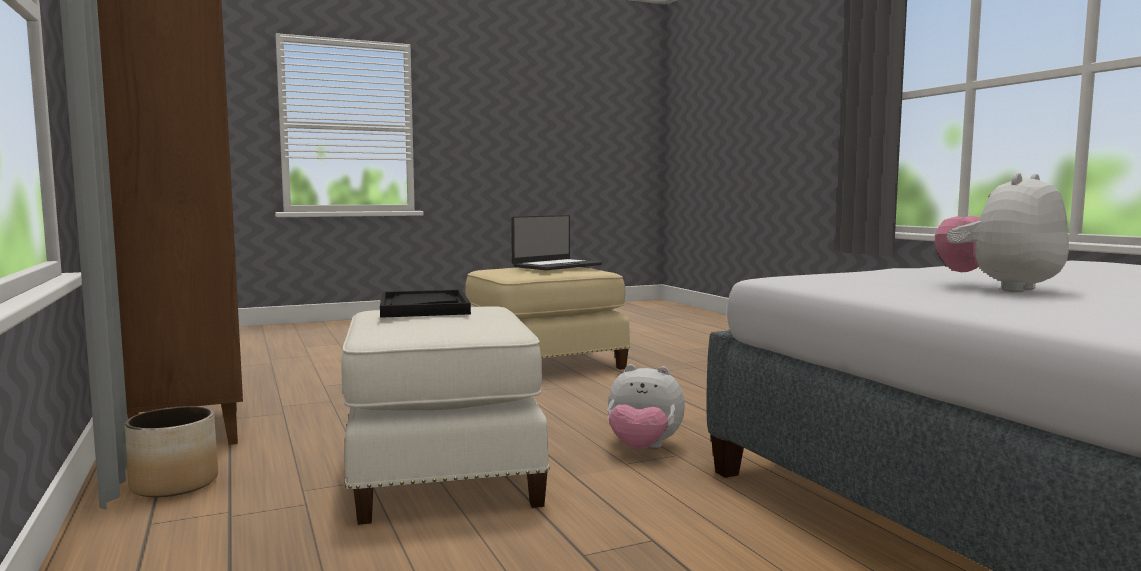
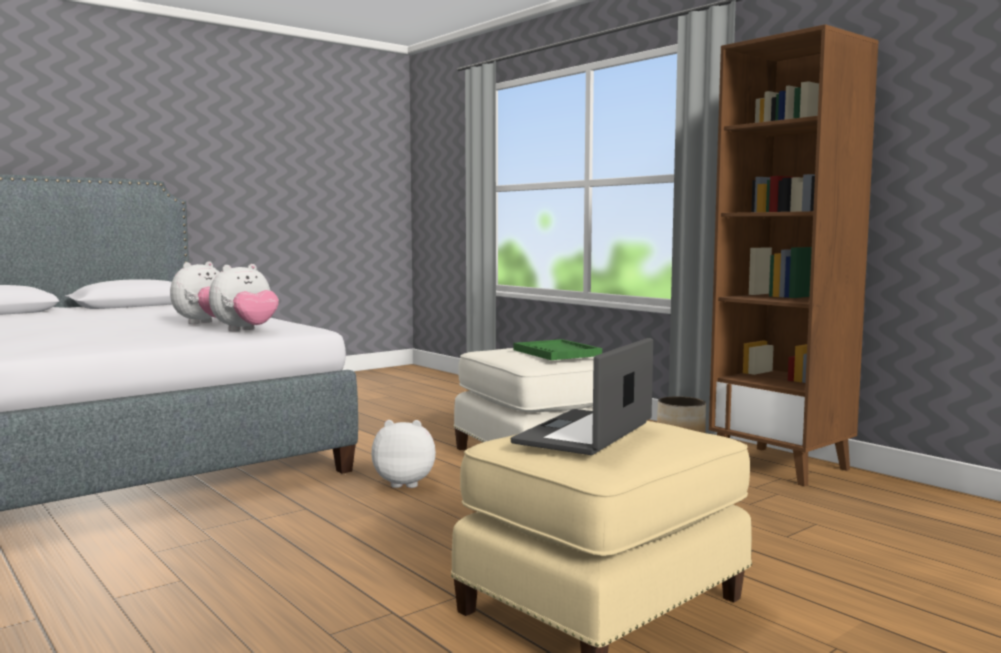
camera: 165 degrees right, 0 degrees up
(423, 307) = (557, 352): black tray -> green tray
(871, 274) = (246, 330): none -> plush toy

